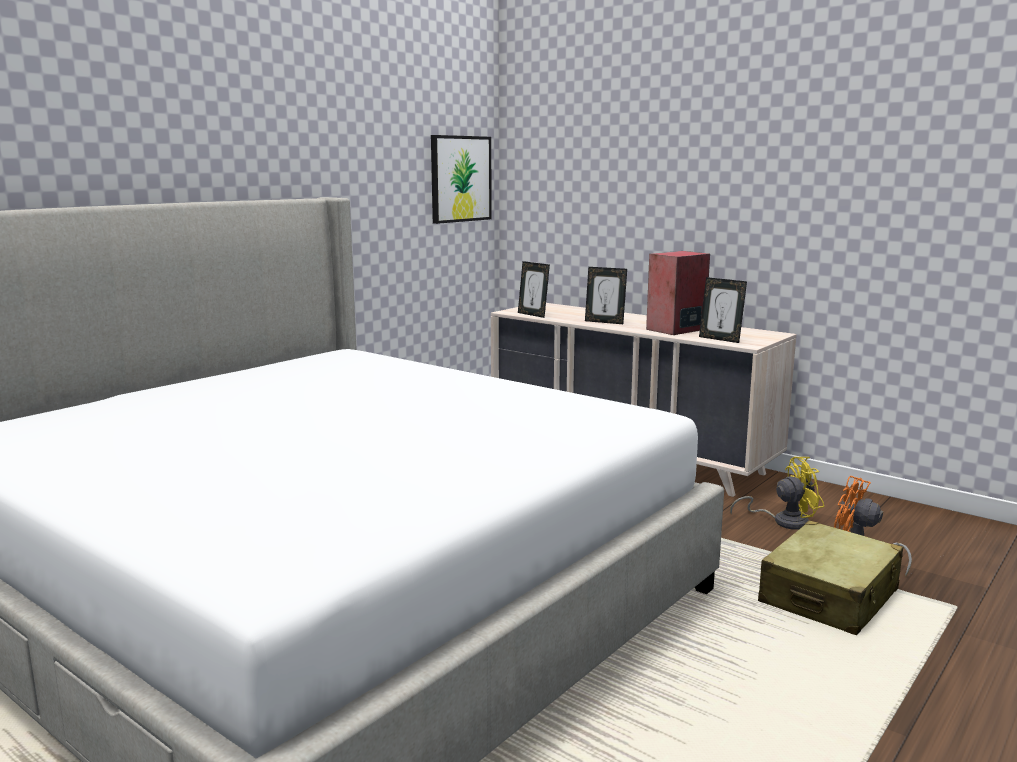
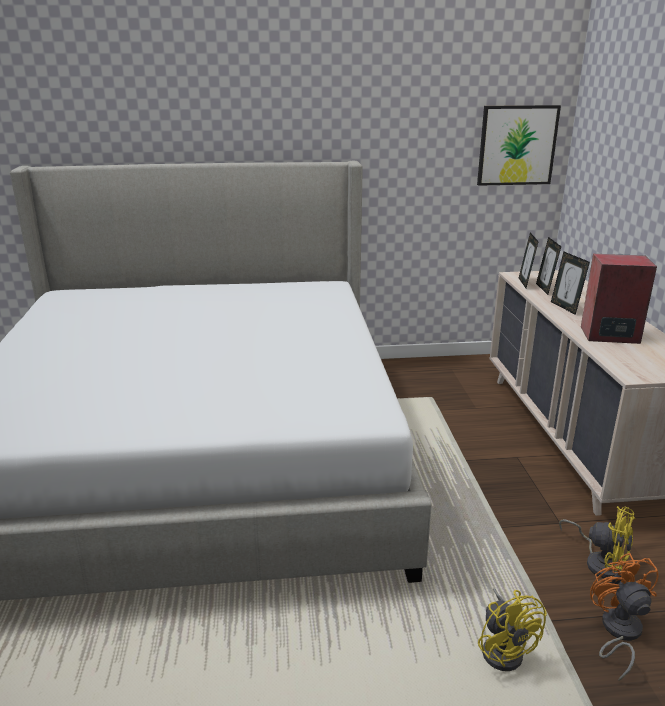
camera: 45 degrees right, 10 degrees up
(720, 339) = (622, 360): picture frame -> picture frame (544, 289)
(829, 597) = (504, 649): beige suitcase -> yellow fan

